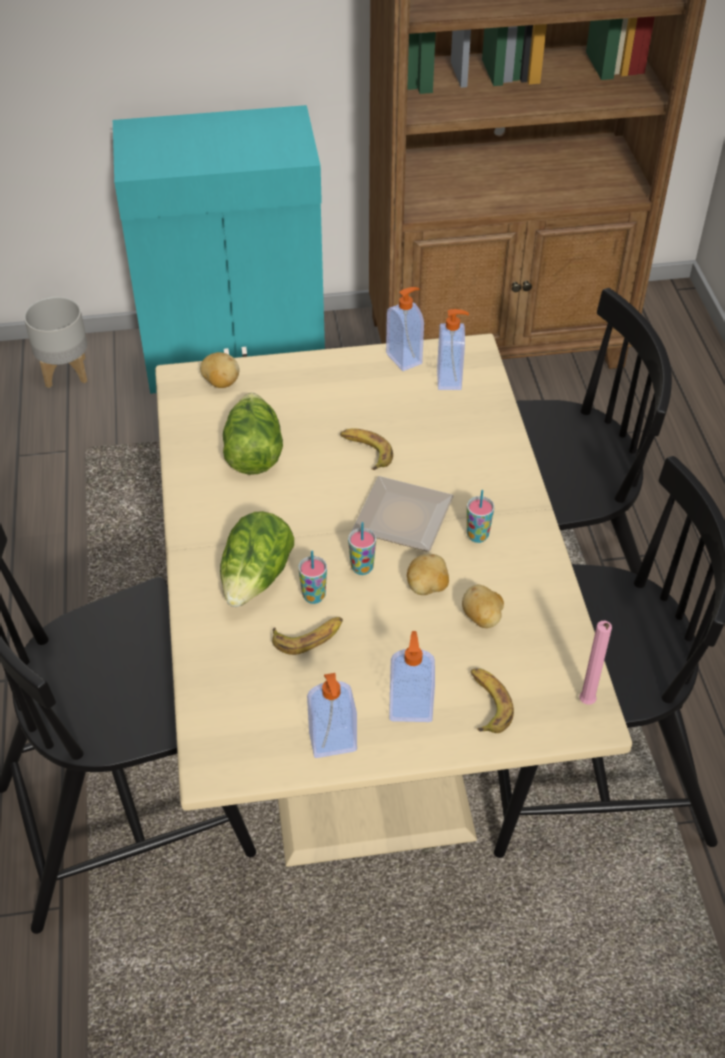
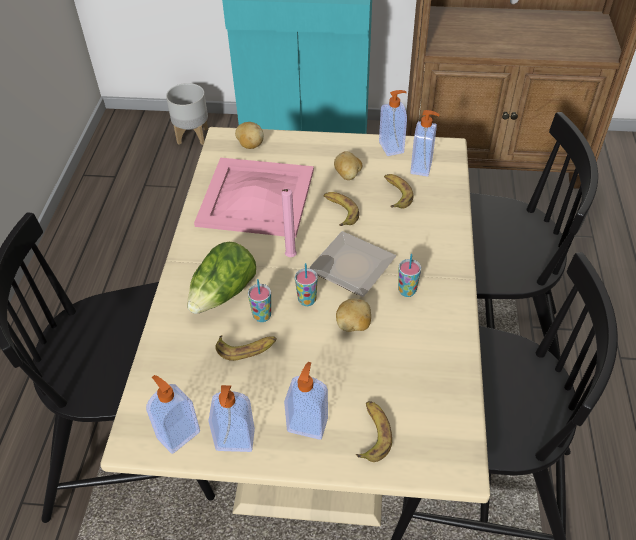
camera: 15 degrees right, 0 degrees up
(252, 451) = (255, 198): lettuce -> pink tray
(262, 750) = (178, 434): none -> soap dispenser
(428, 418) = (395, 194): none -> banana
(482, 618) = (390, 359): potato -> potato (348, 175)
(586, 704) = (458, 452): pink candle -> pink candle (290, 257)

